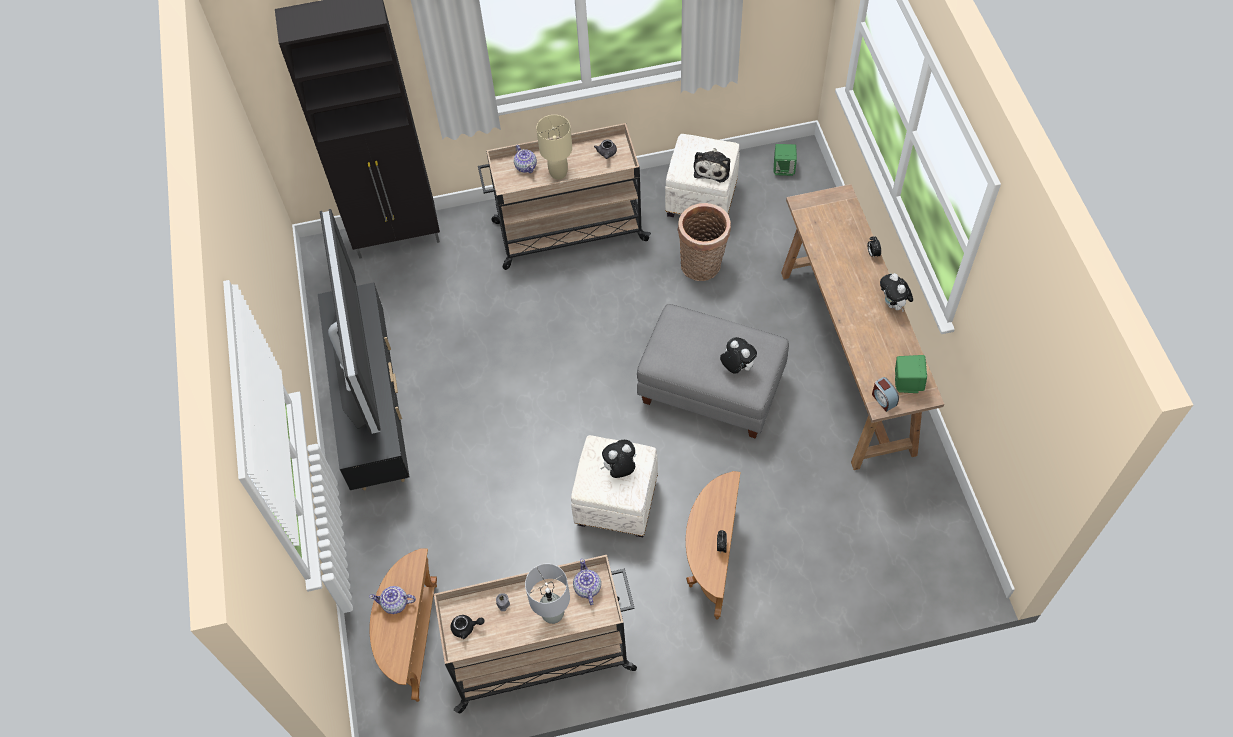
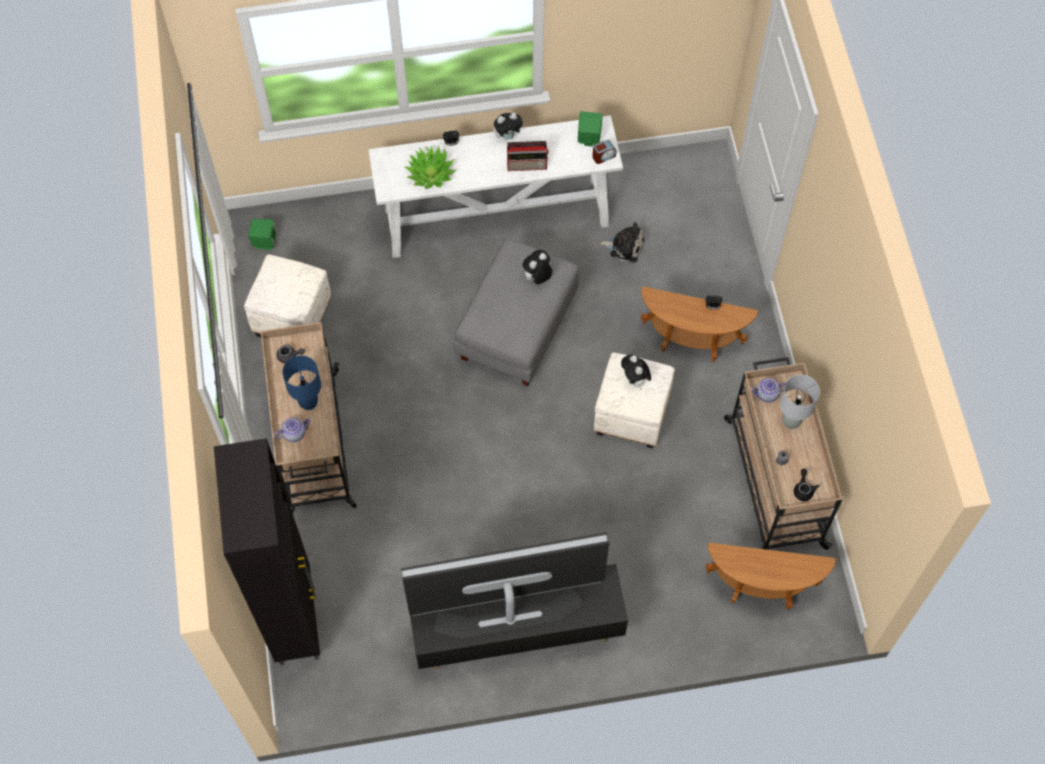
camera: 90 degrees left, 5 degrees up
(395, 604) = (762, 568): teapot -> none
(558, 173) = (309, 402): beige table lamp -> blue table lamp
(702, 267) = (376, 324): basket -> none
(712, 168) = (298, 278): plush toy -> plush toy (624, 246)
(829, 239) = (430, 173): none -> potted plant
(846, 361) = (498, 217): brown console table -> white console table
(857, 325) = (528, 165): none -> radio

